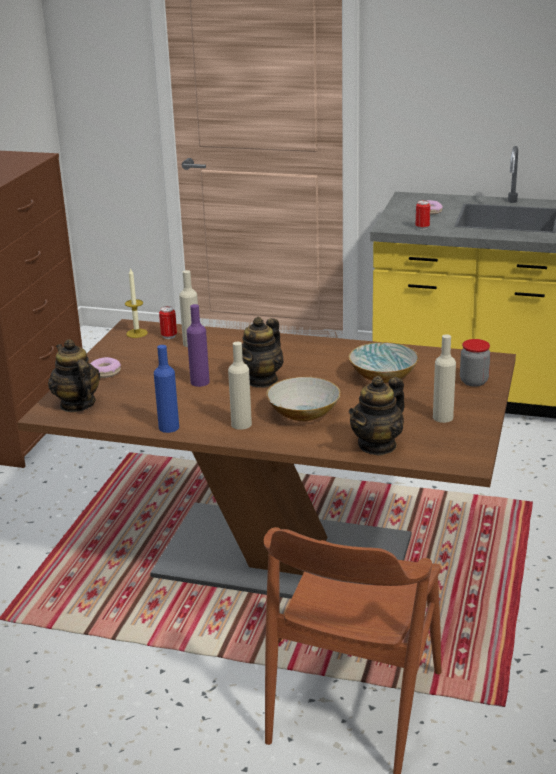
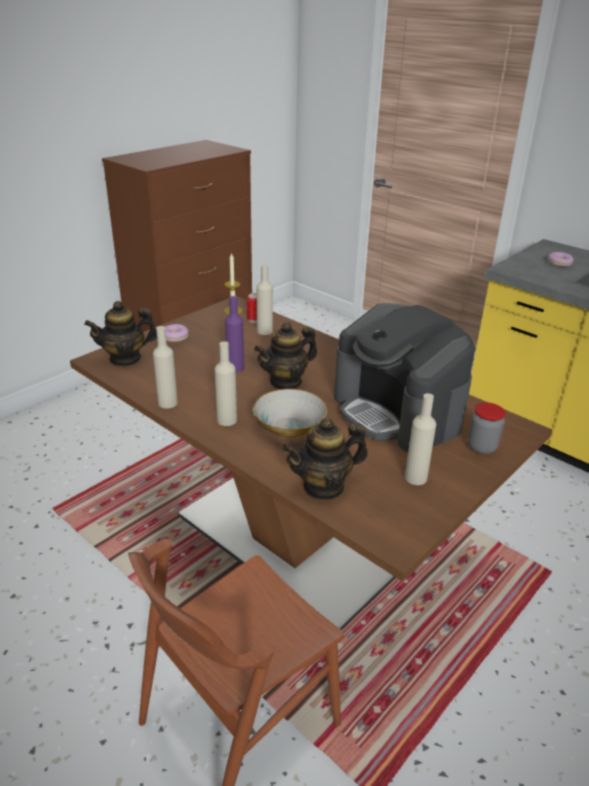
camera: 25 degrees right, 5 degrees up
(77, 404) = (125, 358): teapot -> teapot turned 105 degrees counterclockwise
(169, 427) = (168, 403): blue bottle -> beige bottle
(384, 376) = (397, 412): bowl -> coffee machine
(422, 227) = (539, 276): can -> none

